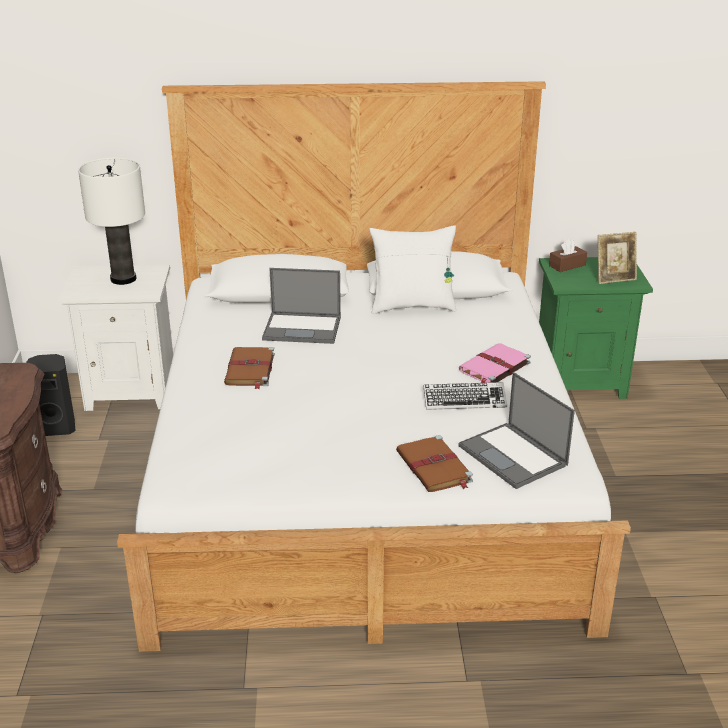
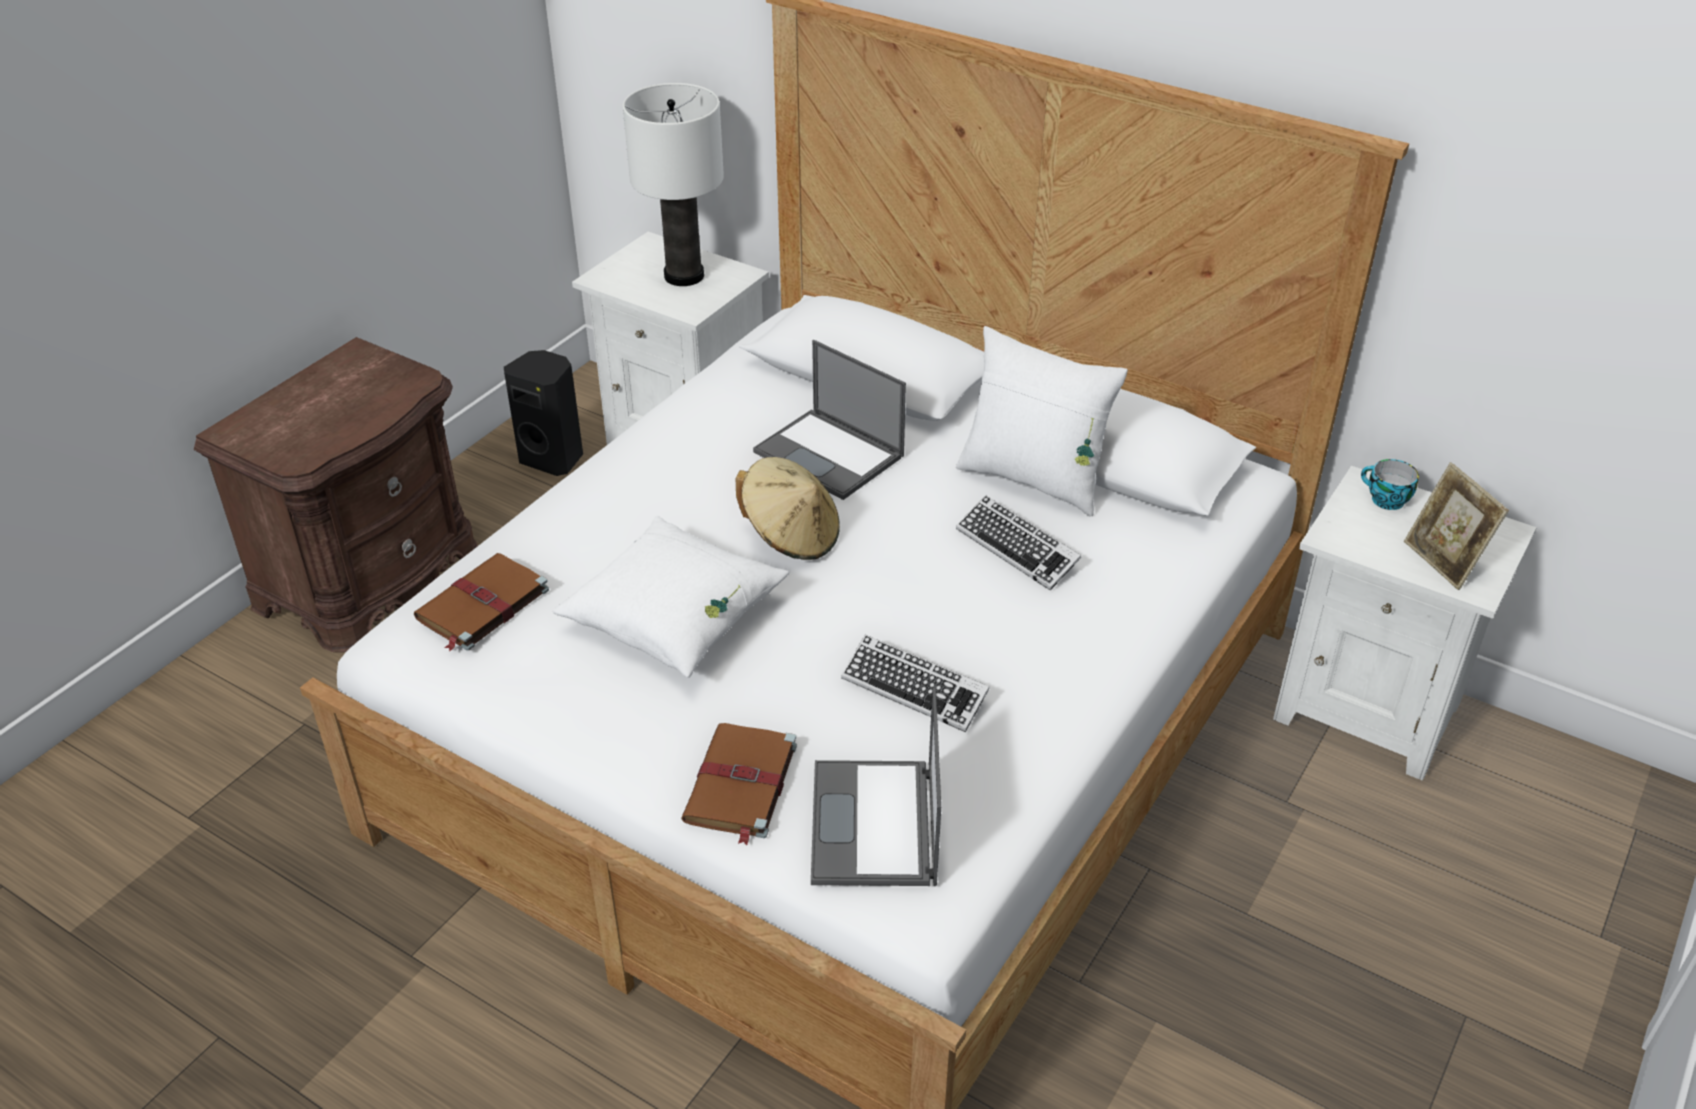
camera: 35 degrees right, 10 degrees up
(250, 370) = (682, 497): brown book -> brown book (481, 606)
(314, 417) = (674, 618): none -> white pillow
(328, 365) = (791, 536): none -> beige hat
(440, 334) = (1017, 549): none -> keyboard
(494, 367) = (1029, 649): pink book -> none
(567, 265) = (1385, 500): brown tissue box -> cup
(581, 383) = (1368, 714): green nightstand -> white nightstand
(614, 278) = (1443, 562): picture frame -> picture frame turned 45 degrees clockwise

